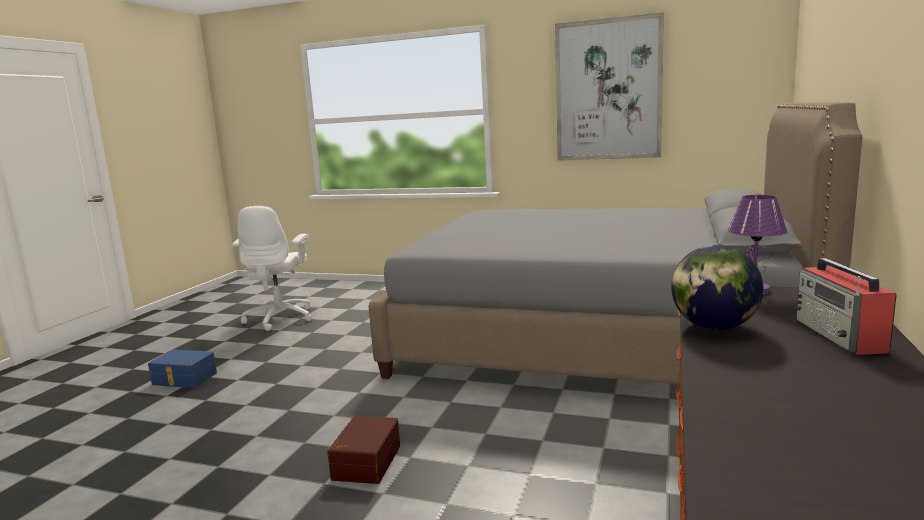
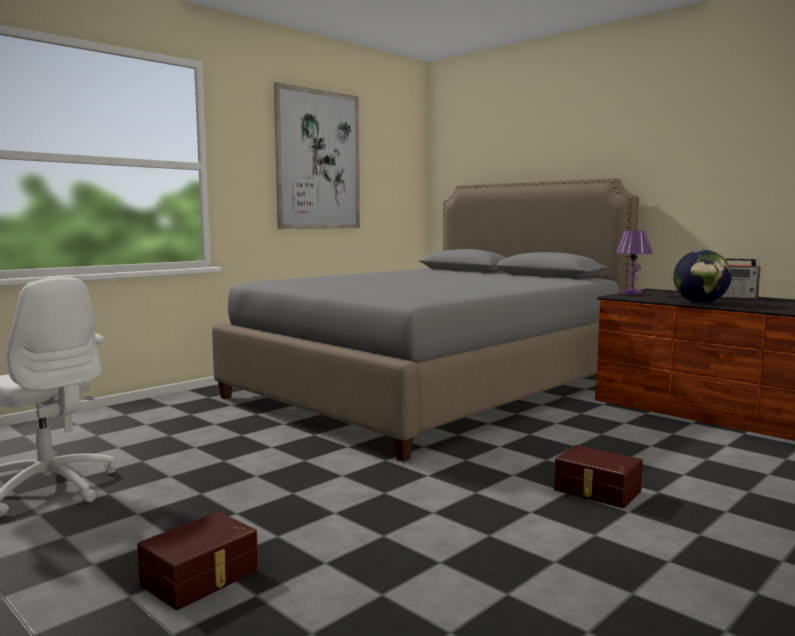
camera: 65 degrees left, 5 degrees down
(184, 379) = (202, 578): blue storage box -> brown storage box

